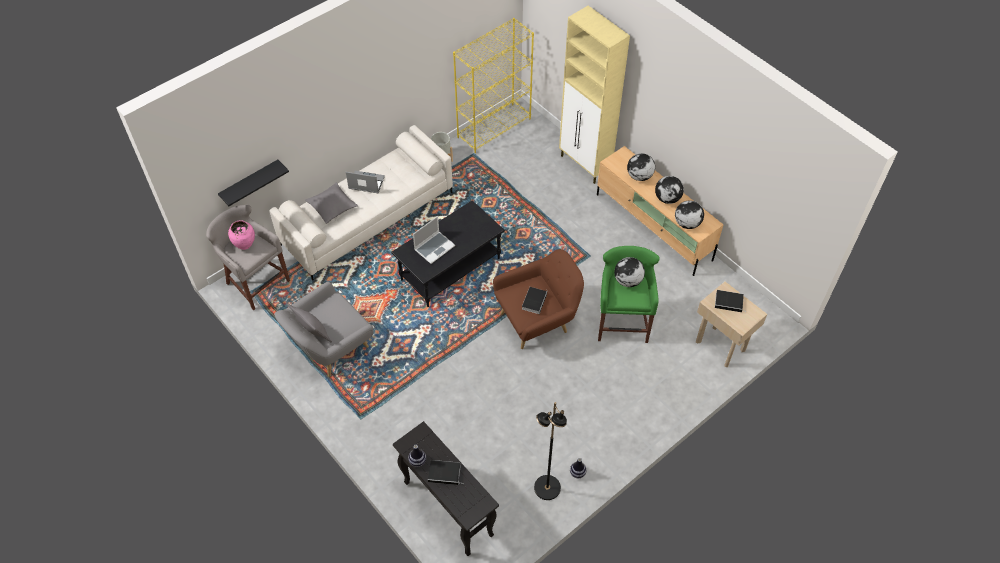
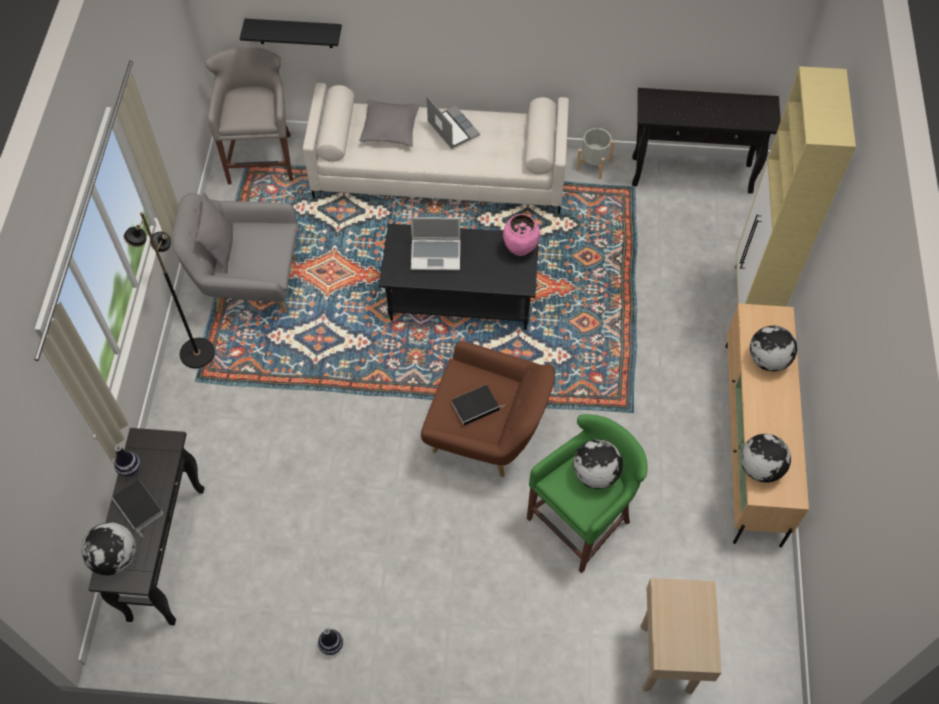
camera: 45 degrees right, 5 degrees up
(244, 244) = (249, 101): pink vase -> pink vase (520, 248)
(494, 127) = (692, 175): yellow bookcase -> black console table
(546, 488) = (282, 629): black floor lamp -> black floor lamp (196, 353)
(667, 199) = (771, 416): globe -> globe (115, 558)
(729, 302) = (688, 612): book -> none

